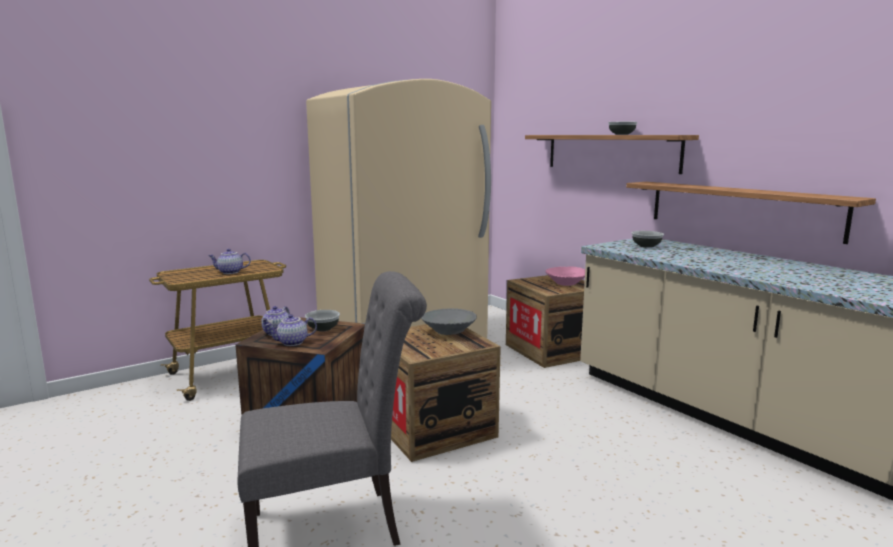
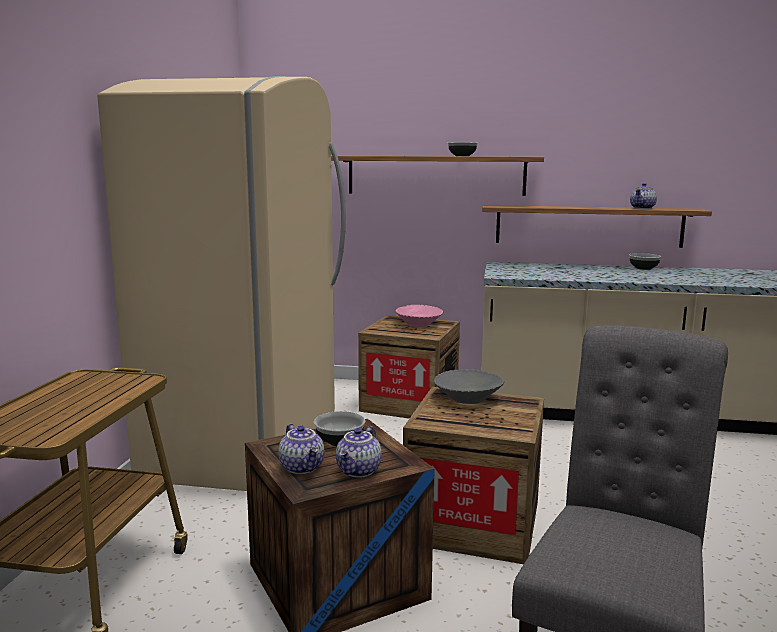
camera: 45 degrees left, 0 degrees up
(230, 272) = (90, 400): teapot -> teapot (643, 208)
(646, 246) = (525, 270): bowl -> bowl (643, 268)

